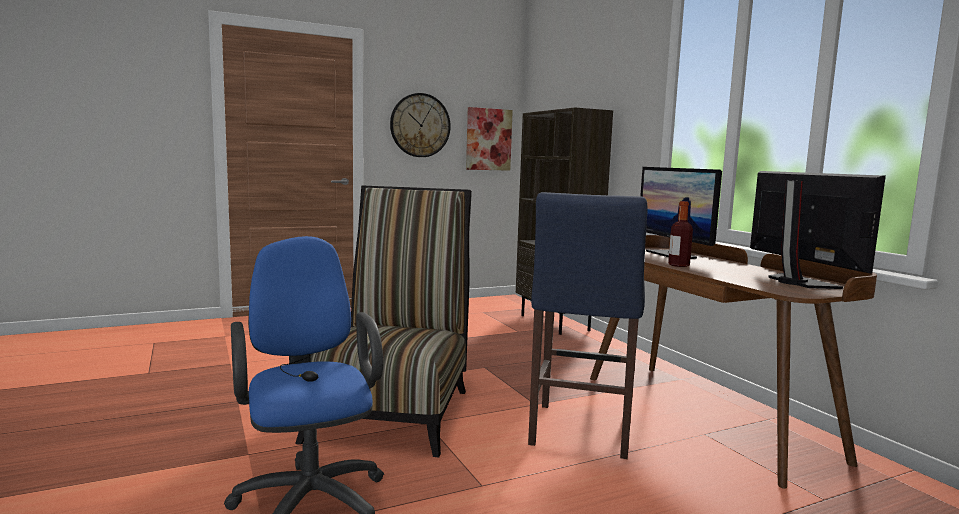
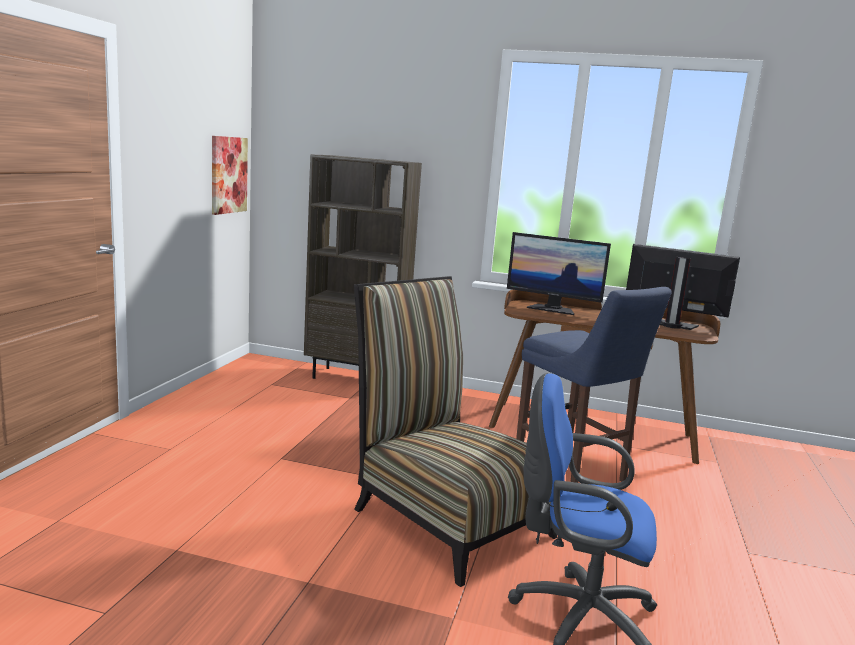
camera: 50 degrees left, 5 degrees up
(420, 125) = (173, 162): wall clock -> none
(678, 265) = (591, 322): bottle -> none

